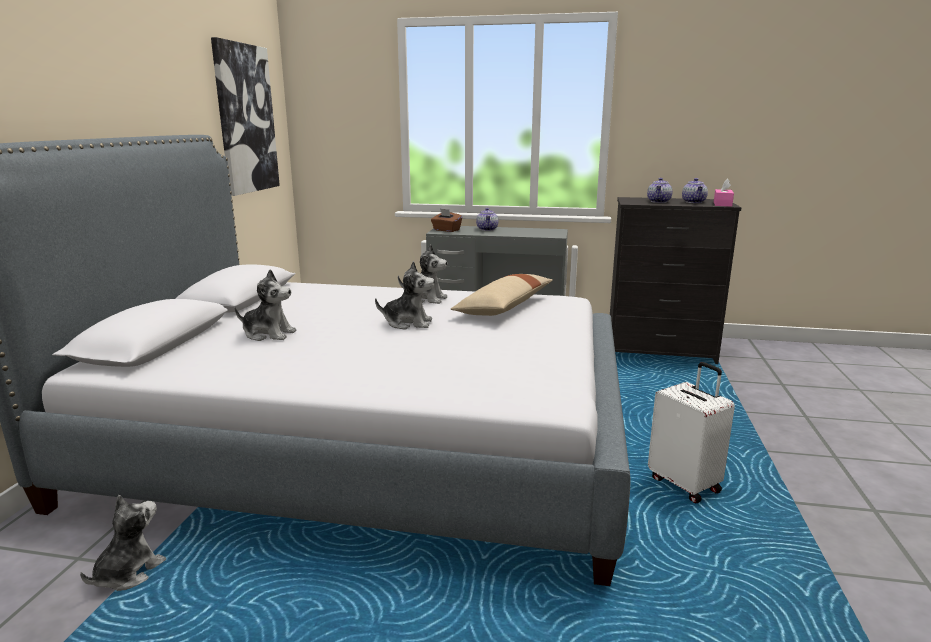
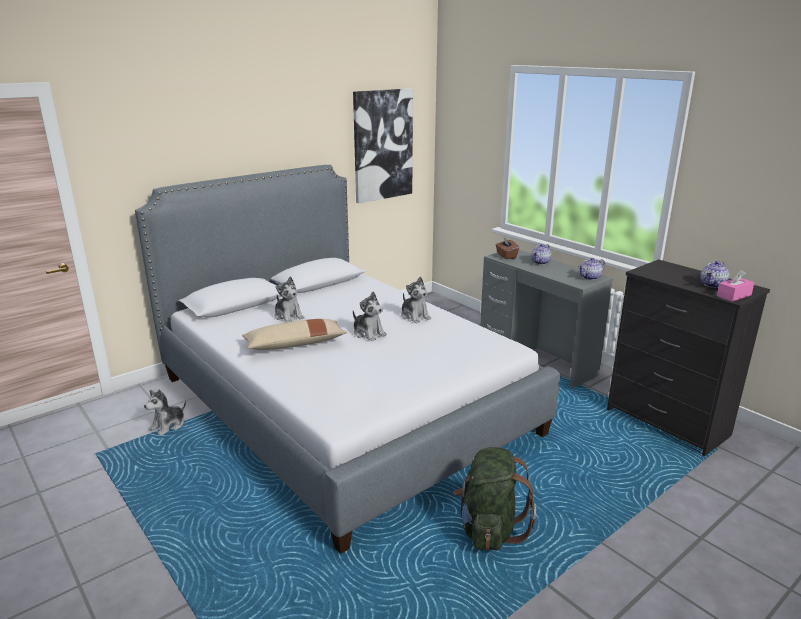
camera: 40 degrees right, 5 degrees up
(128, 573) = (168, 425): plush toy -> plush toy turned 150 degrees clockwise
(504, 307) = (451, 340): beige pillow -> beige pillow (295, 344)
(659, 201) = (676, 276): teapot -> teapot (590, 277)
(685, 484) = (489, 529): white suitcase -> green backpack

